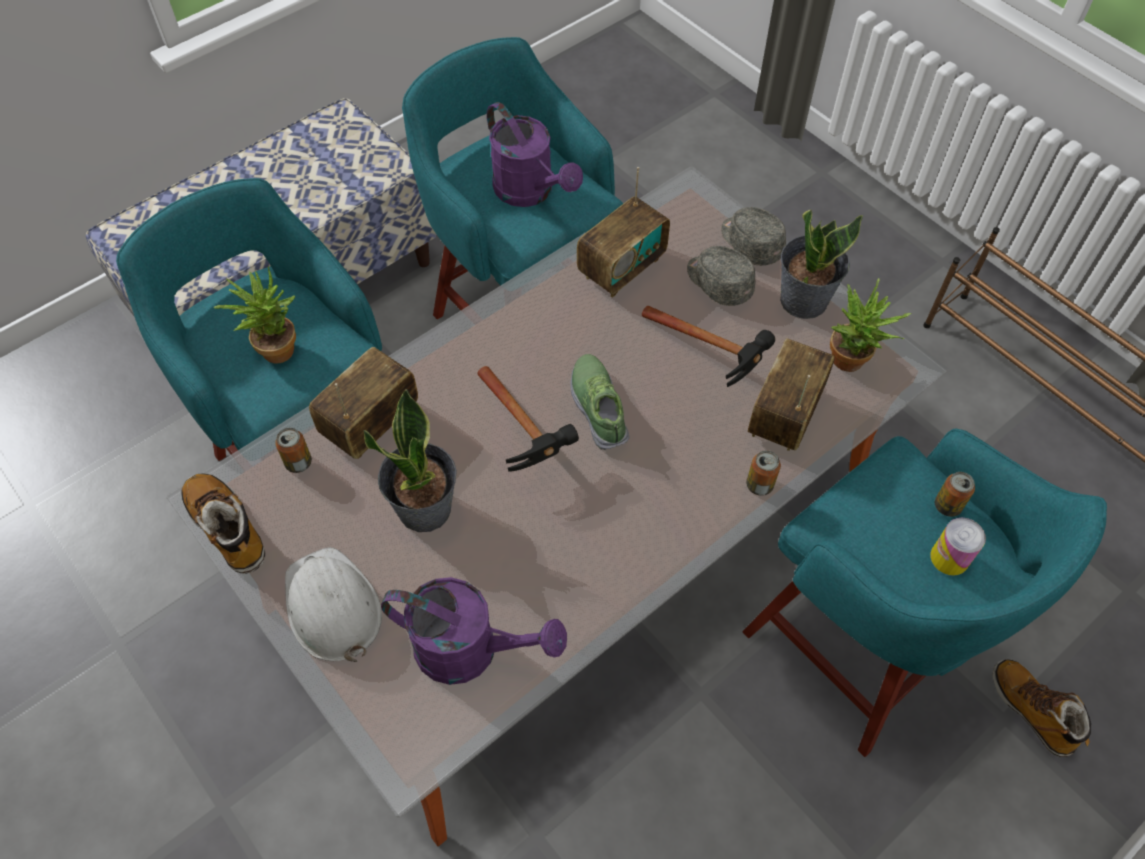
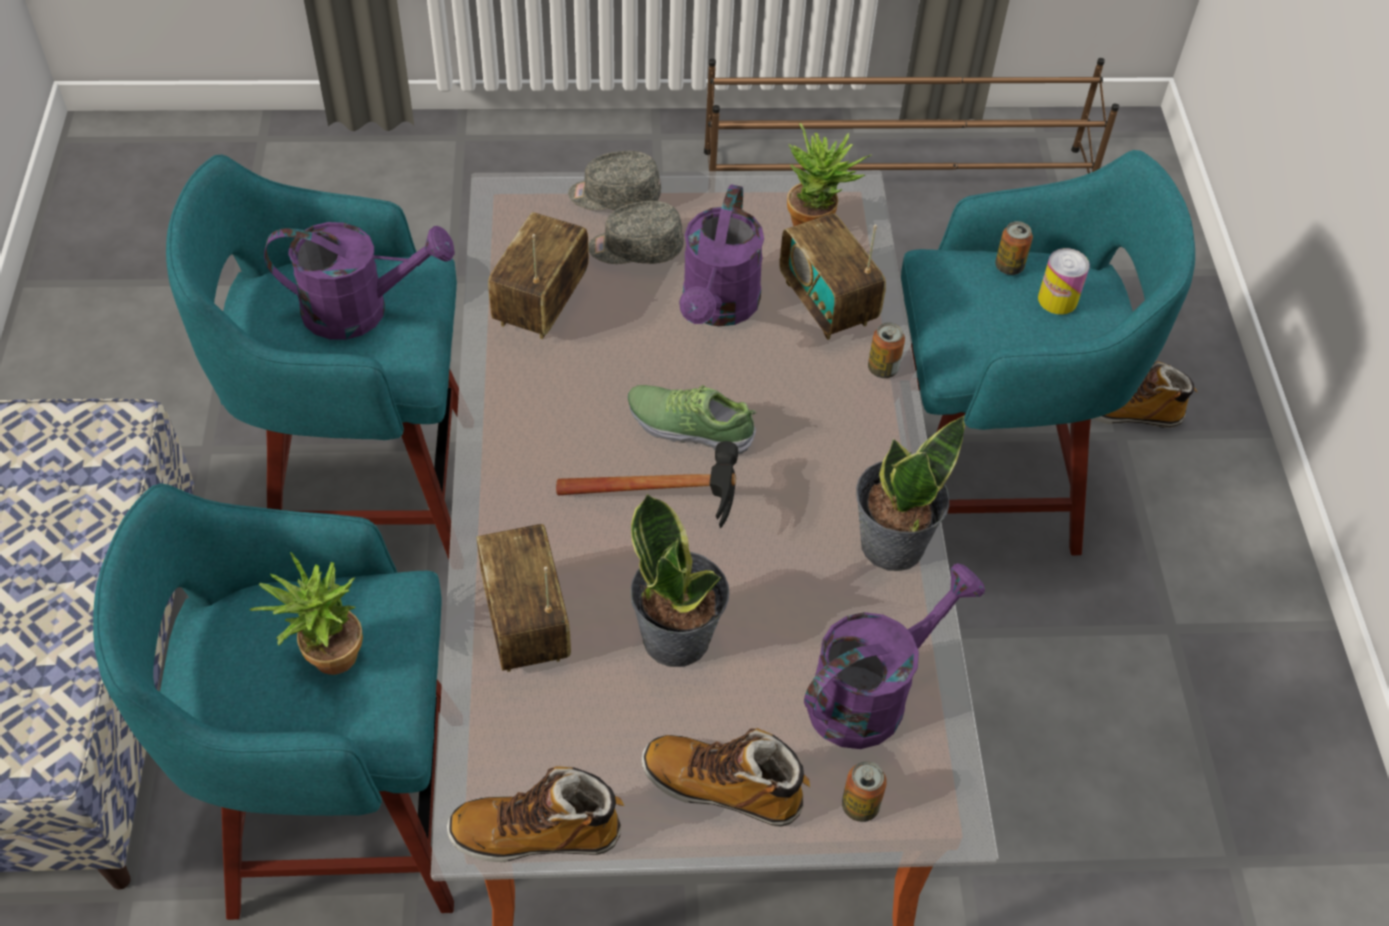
camera: 55 degrees left, 5 degrees down
(298, 462) = (512, 718): can -> can (860, 806)
(332, 607) = (723, 787): white hard hat -> boot
(621, 268) = (541, 303): radio -> radio turned 150 degrees counterclockwise
(713, 358) = (718, 309): hammer -> purple watering can
(803, 299) = (716, 206): potted plant -> potted plant (891, 543)

